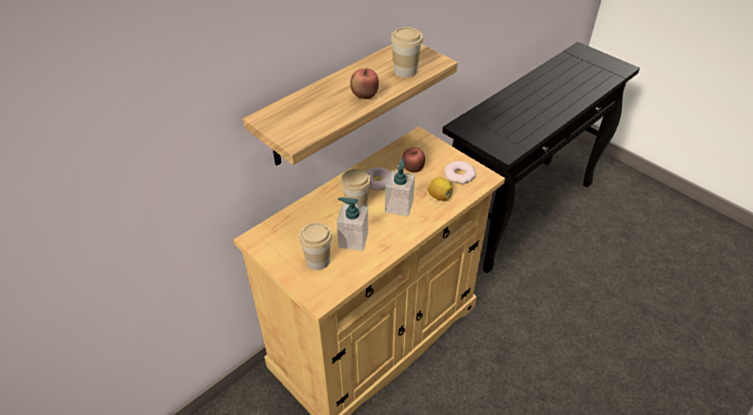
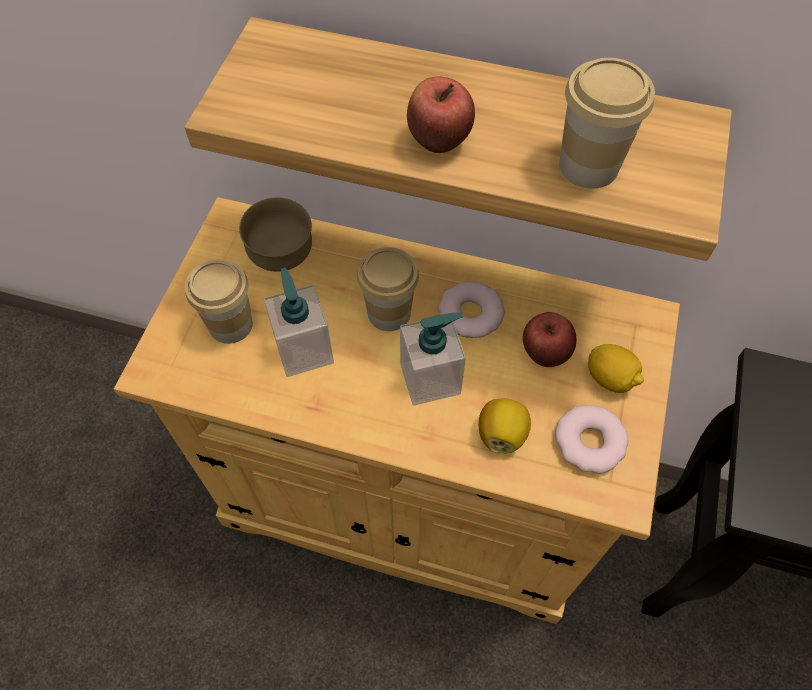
camera: 60 degrees right, 15 degrees up
(295, 228) = (282, 258): none -> brown bowl
(437, 157) = (610, 378): none -> lemon

